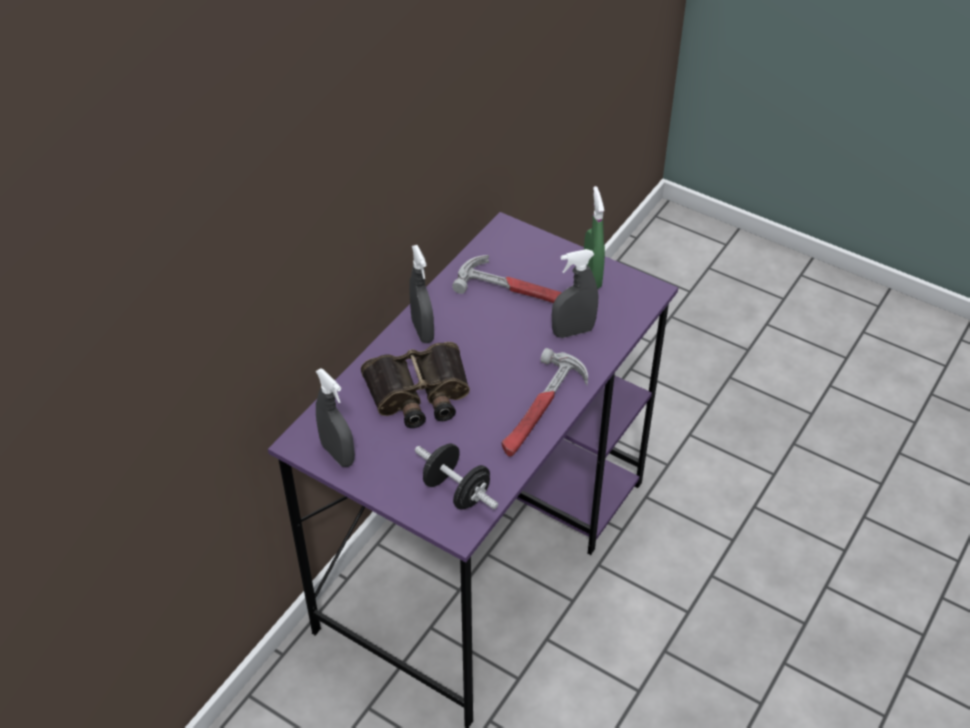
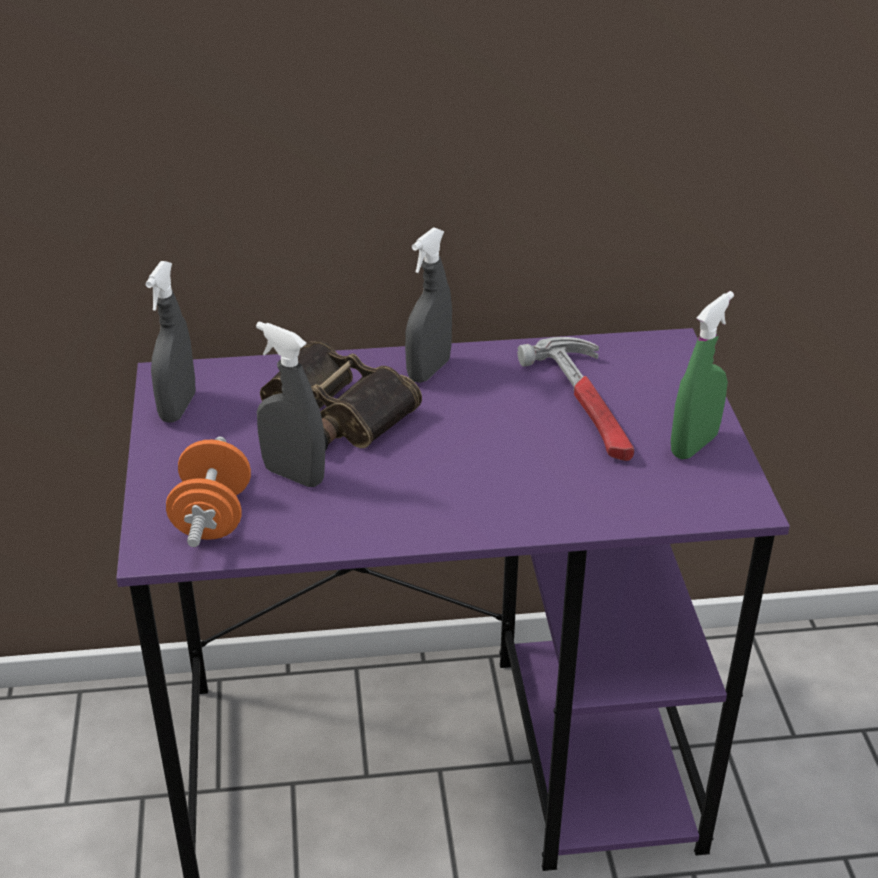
camera: 50 degrees right, 10 degrees down
(456, 491) = (212, 517): black dumbbell -> orange dumbbell
(541, 409) = (418, 517): hammer -> none
(573, 331) = (581, 476): grey spray bottle -> grey spray bottle (293, 475)

